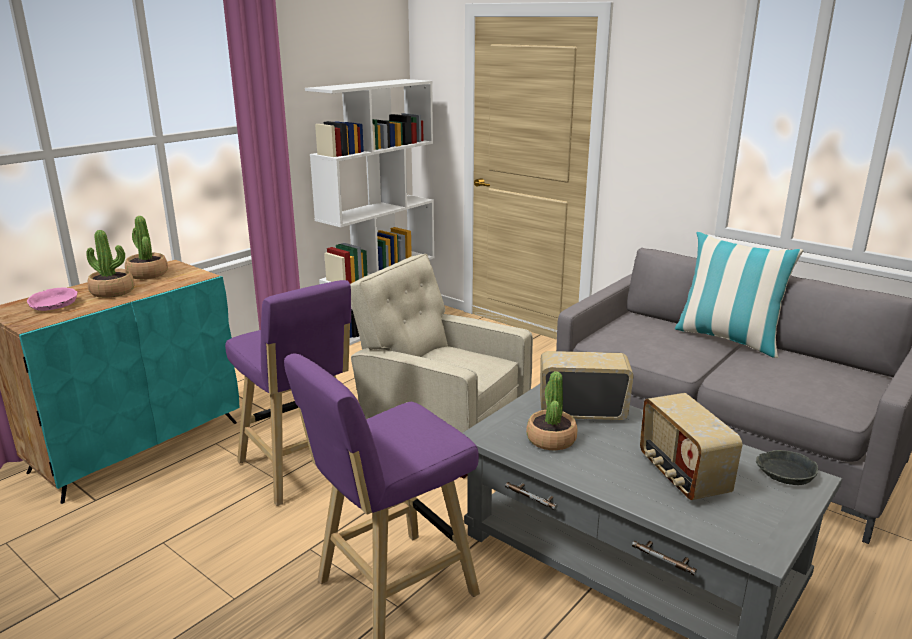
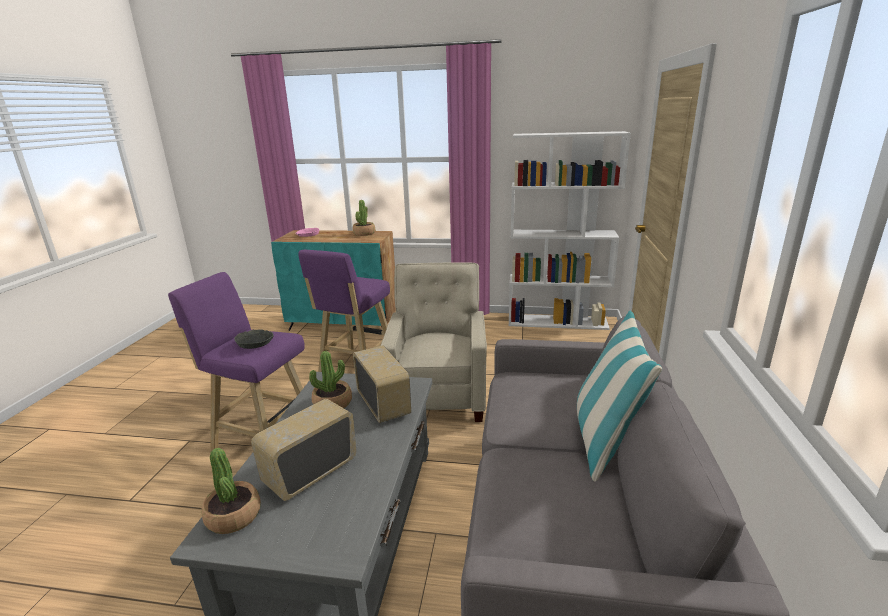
camera: 60 degrees right, 0 degrees up
(112, 291) = (334, 236): potted plant -> potted plant (234, 516)
(784, 473) = (346, 534): grey bowl -> grey bowl (255, 343)

